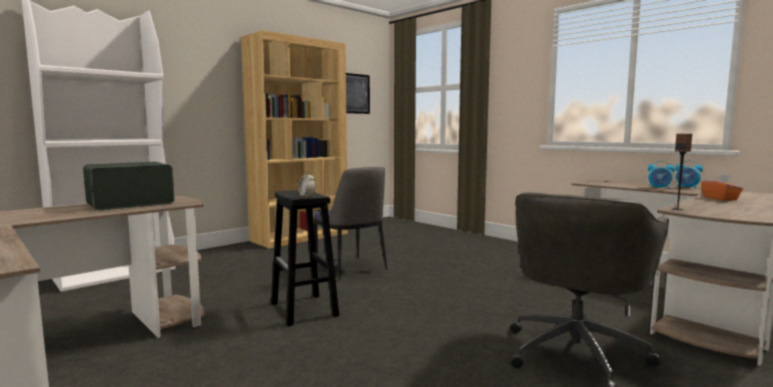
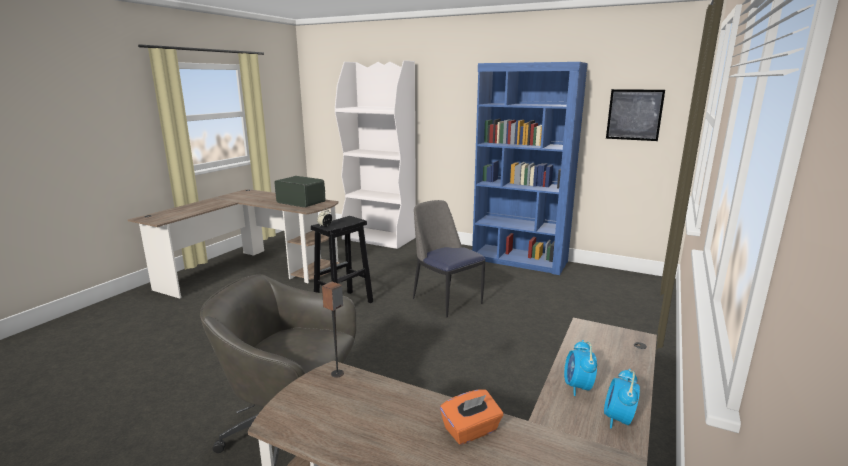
camera: 70 degrees right, 10 degrees up
(300, 237) = (519, 260): brown bookcase -> blue bookcase
(351, 268) = (446, 300): chair -> chair turned 105 degrees clockwise

